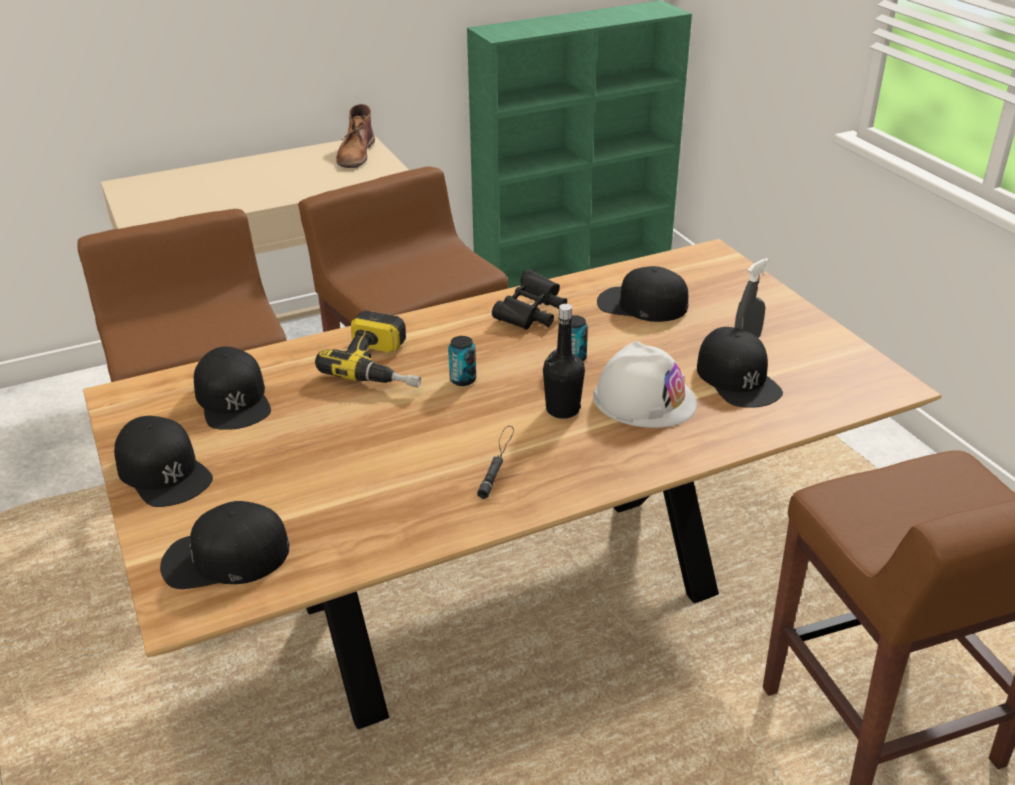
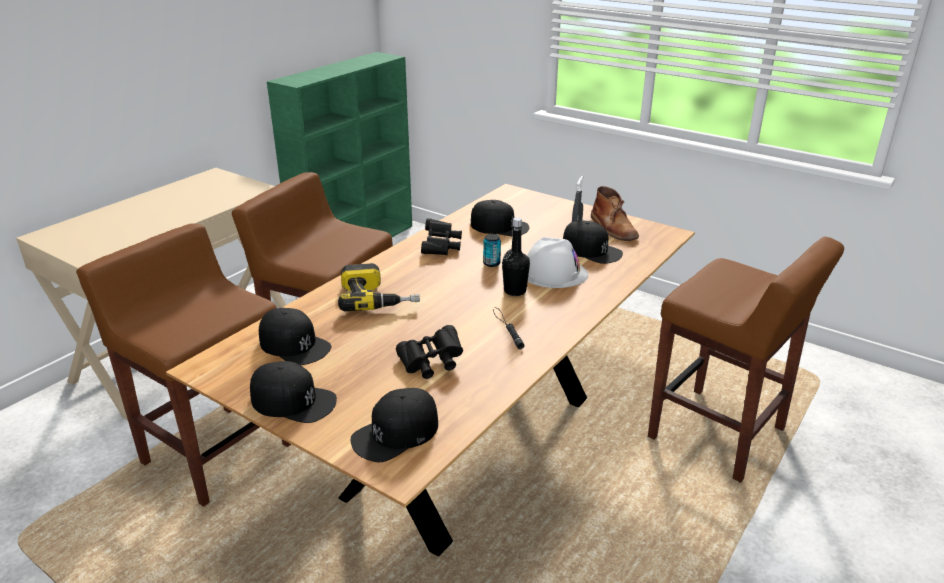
camera: 30 degrees left, 5 degrees down
(354, 479) = (431, 364): none -> black binoculars
(356, 154) = (216, 181): brown boot -> brown boot (613, 228)
(463, 380) = (438, 292): can -> none
(641, 304) = (499, 226): black cap -> black cap turned 150 degrees counterclockwise

